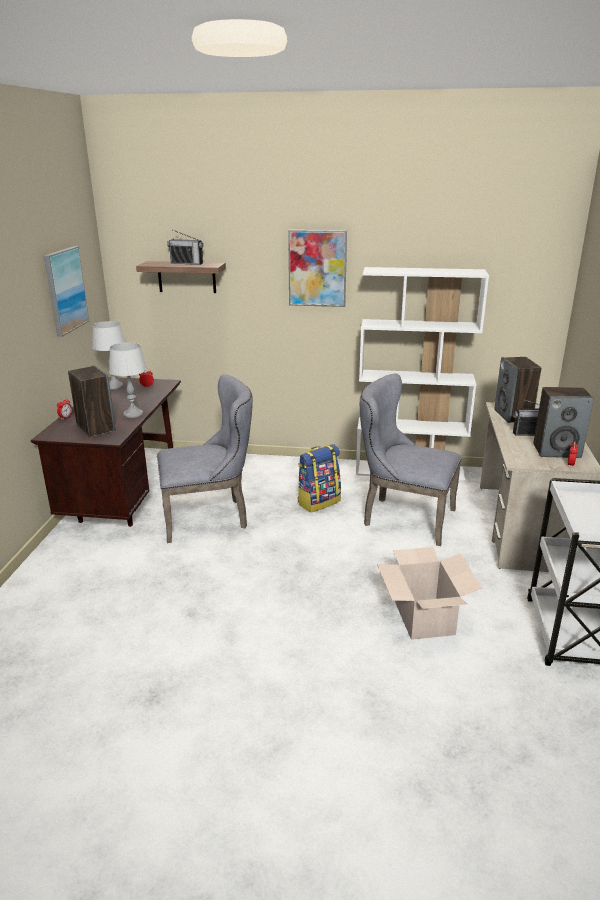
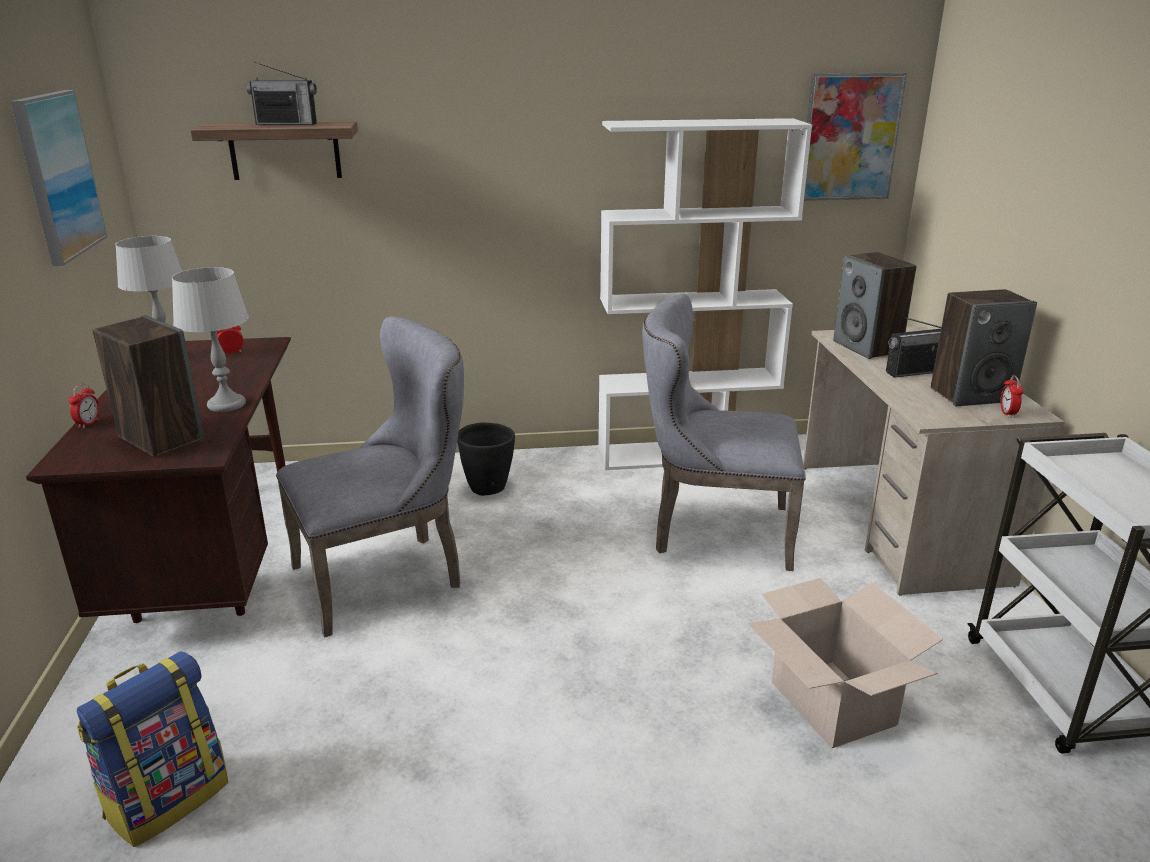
camera: 15 degrees left, 0 degrees up
(283, 477) = (488, 488): none -> black planter
(317, 268) = (521, 126): picture -> picture (850, 137)
(318, 502) = (565, 523): backpack -> backpack (168, 798)

